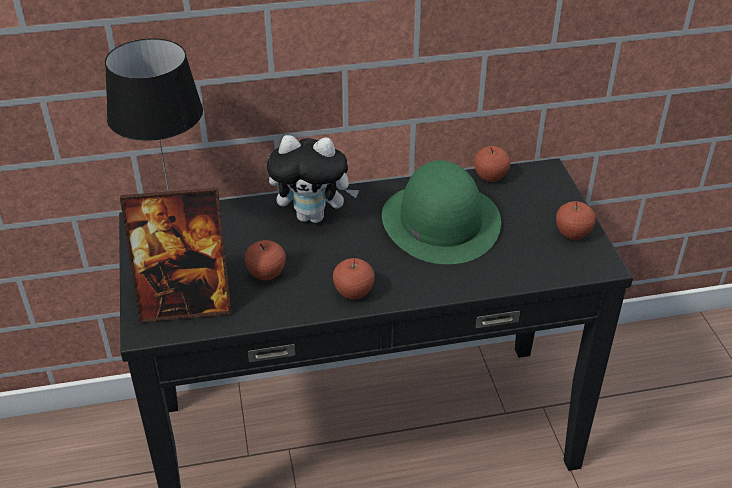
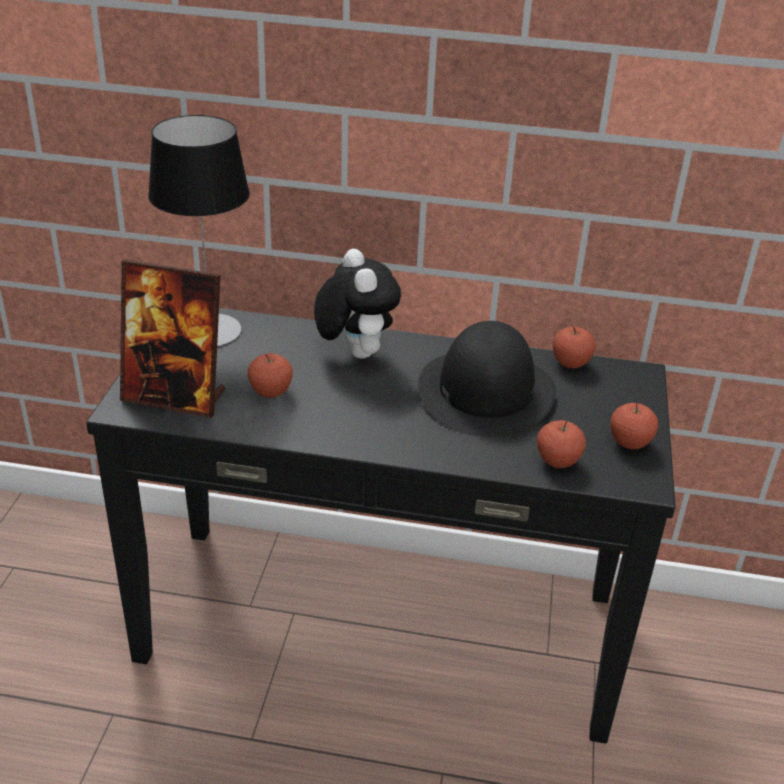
camera: 20 degrees right, 5 degrees down
(313, 216) = (354, 352): plush toy -> plush toy turned 135 degrees counterclockwise
(353, 293) = (347, 433): apple -> apple (557, 461)
(440, 221) = (485, 391): green hat -> black hat

